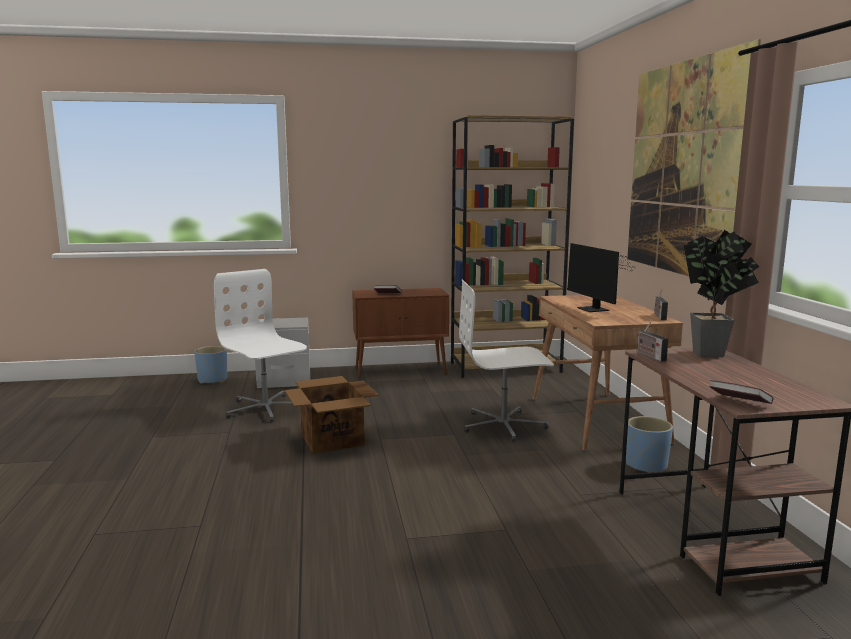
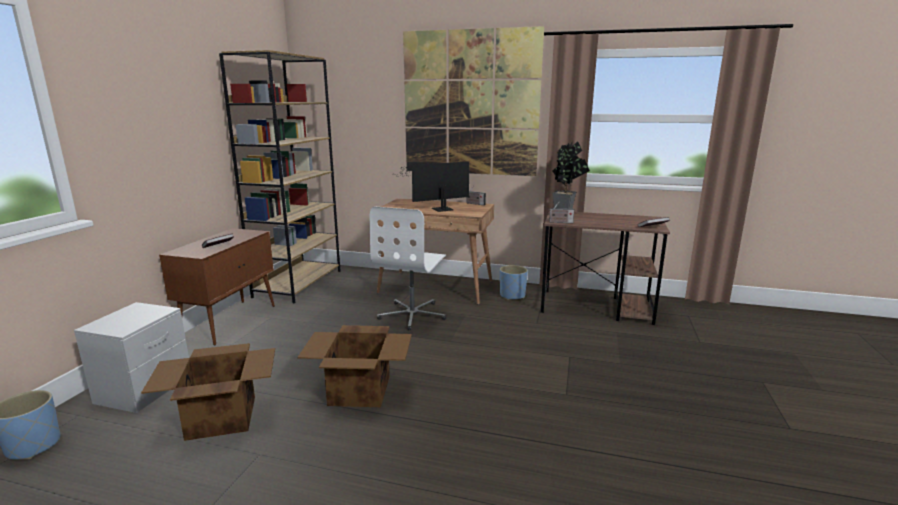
camera: 65 degrees left, 5 degrees up
(265, 409) = (220, 417): white office chair -> cardboard box
(594, 310) = (439, 209): monitor -> monitor turned 150 degrees clockwise

